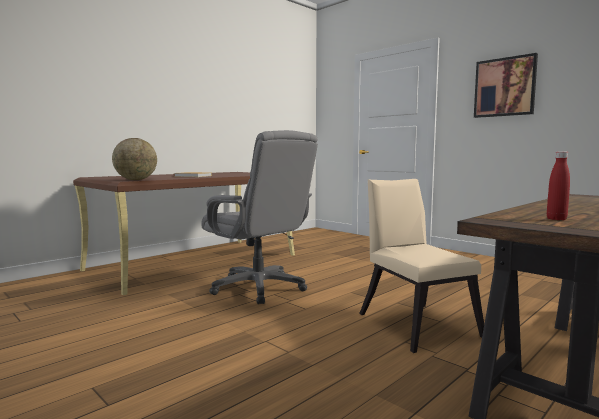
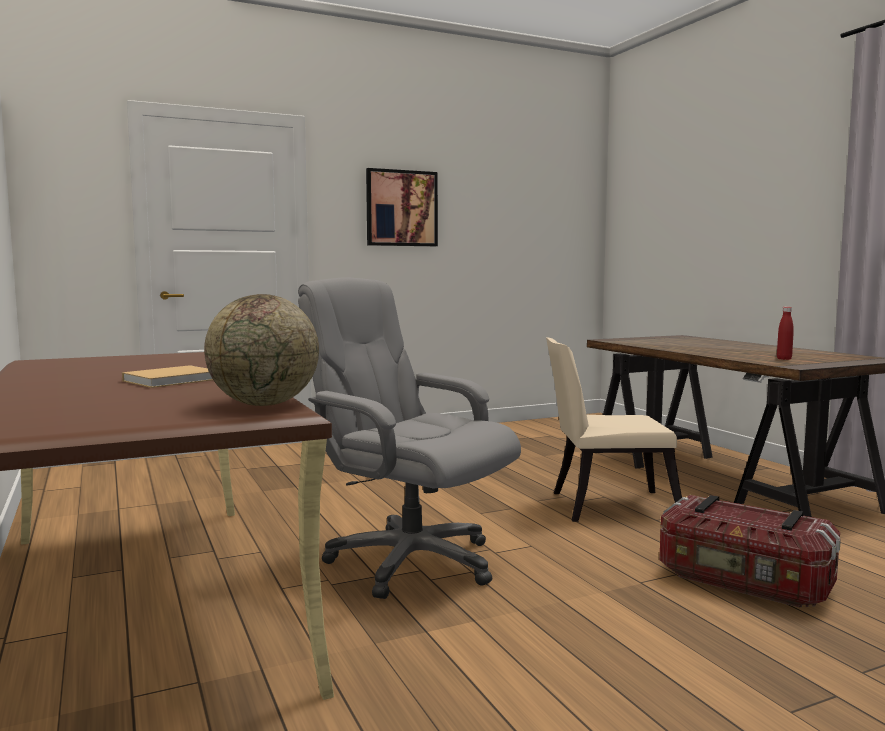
camera: 70 degrees left, 0 degrees up
(259, 288) = (410, 561): grey office chair -> grey office chair turned 120 degrees counterclockwise
(287, 377) = (743, 582): none -> storage box

